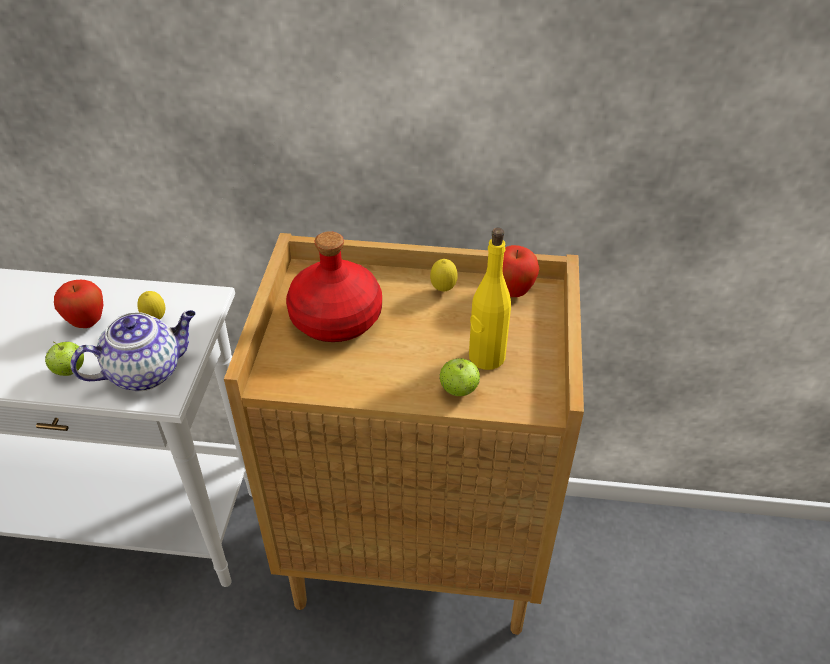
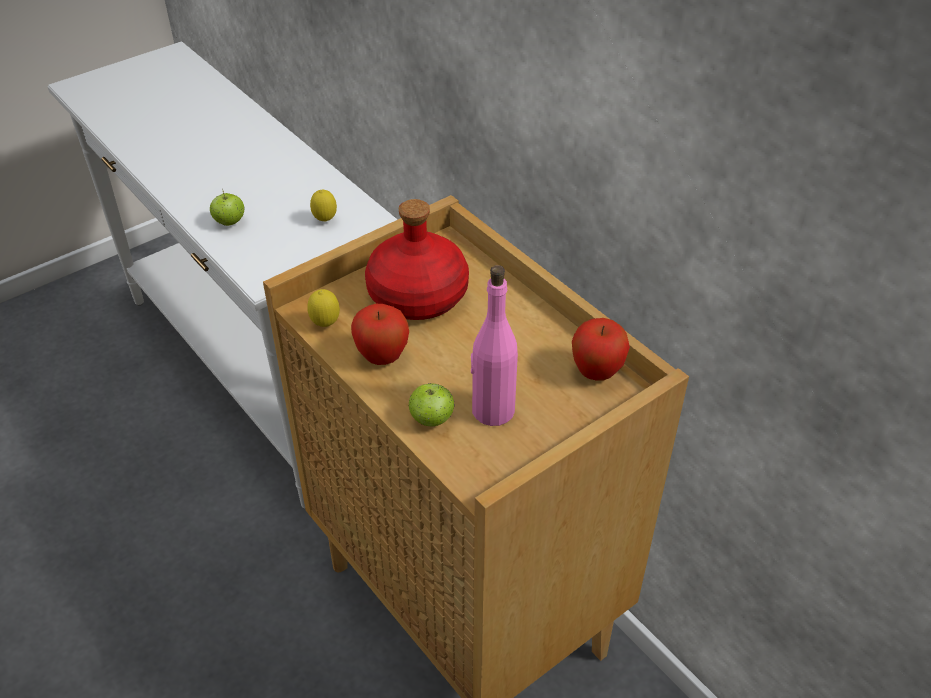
camera: 45 degrees right, 0 degrees up
(87, 322) = (281, 194): apple -> apple (382, 357)
(147, 371) = (273, 255): teapot -> none
(443, 290) = (536, 330): lemon -> lemon (325, 325)
(486, 357) = (492, 410): yellow bottle -> pink bottle

